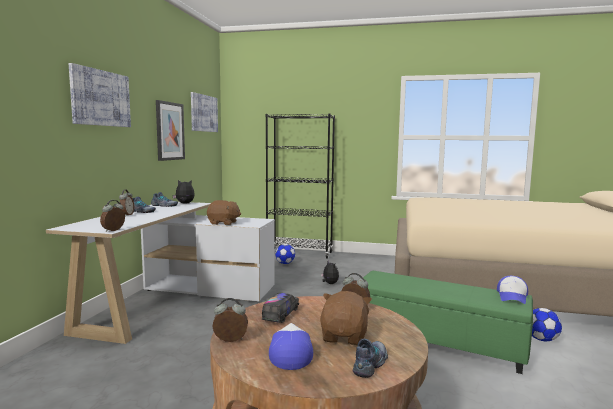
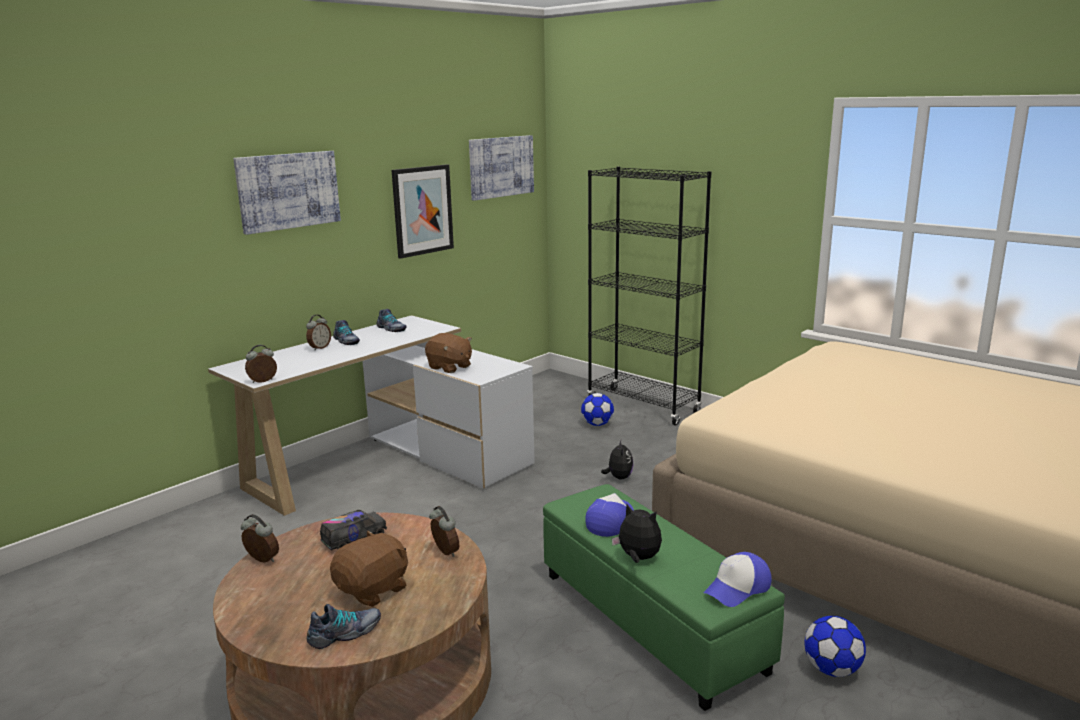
camera: 30 degrees right, 10 degrees up
(184, 203) = (423, 326): plush toy -> plush toy (638, 558)
(290, 353) = (292, 594): cap -> cap (610, 521)

